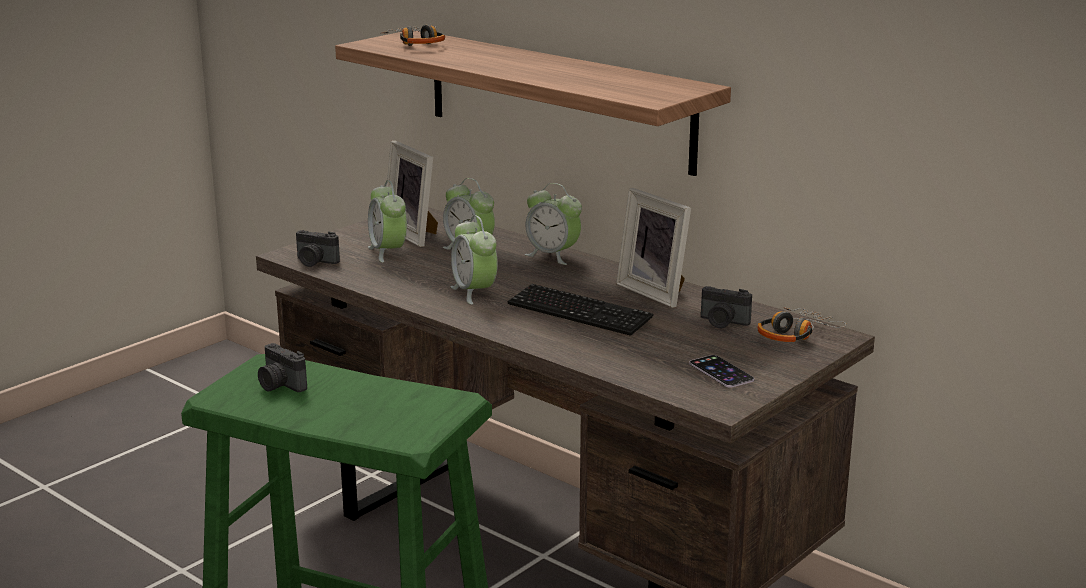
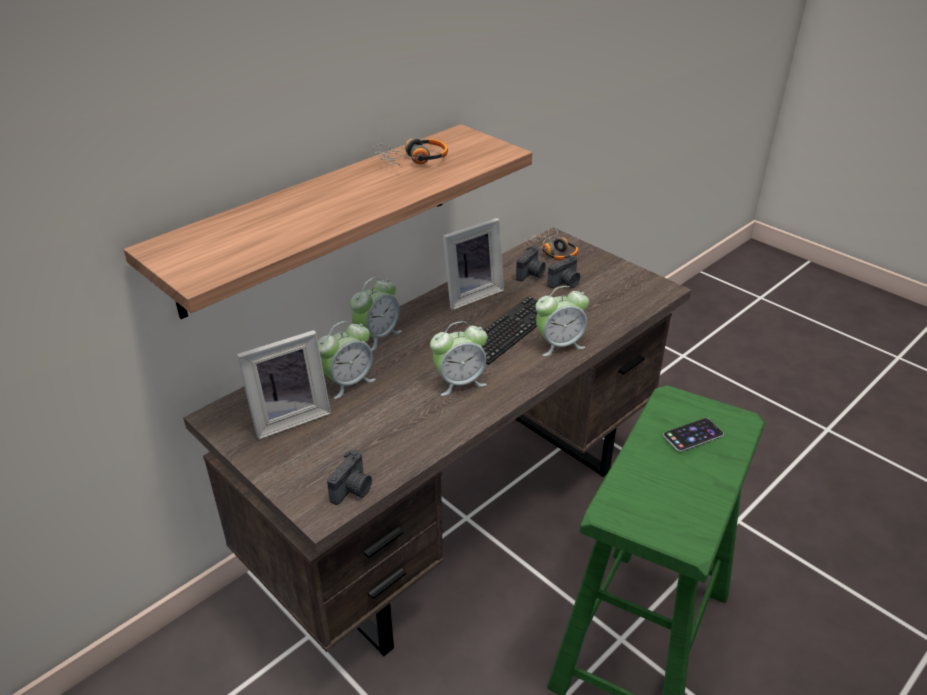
camera: 85 degrees left, 15 degrees up
(280, 385) = (659, 500): camera -> camera (565, 283)
(388, 252) = (339, 435): alarm clock -> alarm clock (559, 344)
(417, 43) = (218, 244): headphones -> headphones (412, 160)
(721, 372) = (614, 284): phone -> phone (693, 435)

